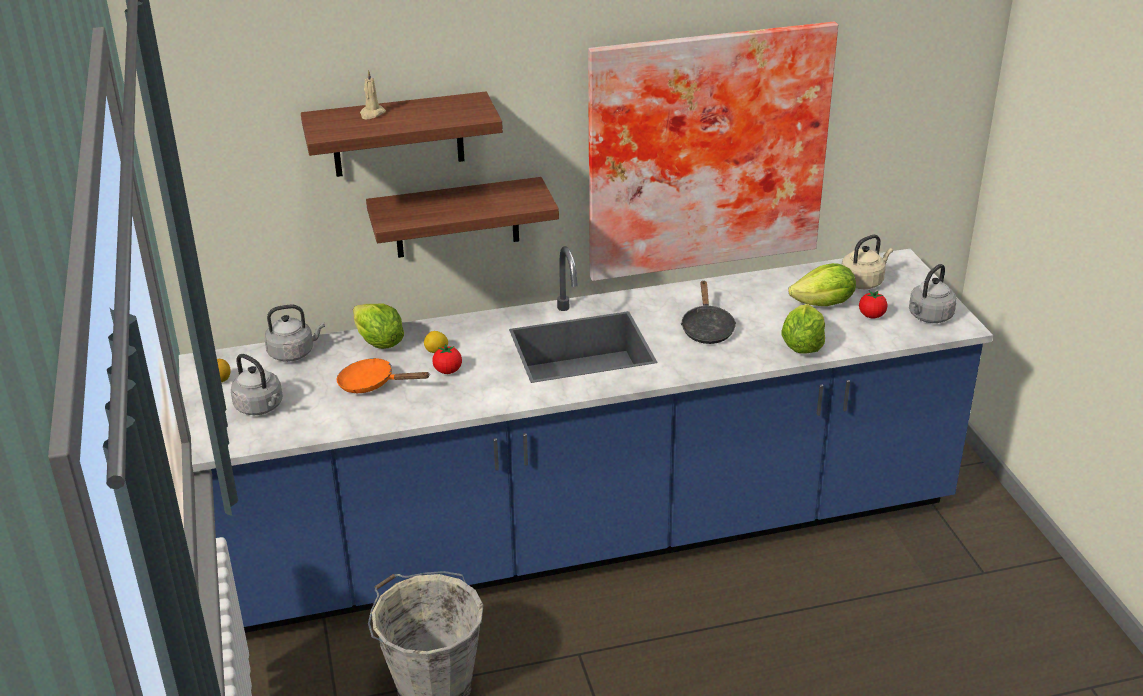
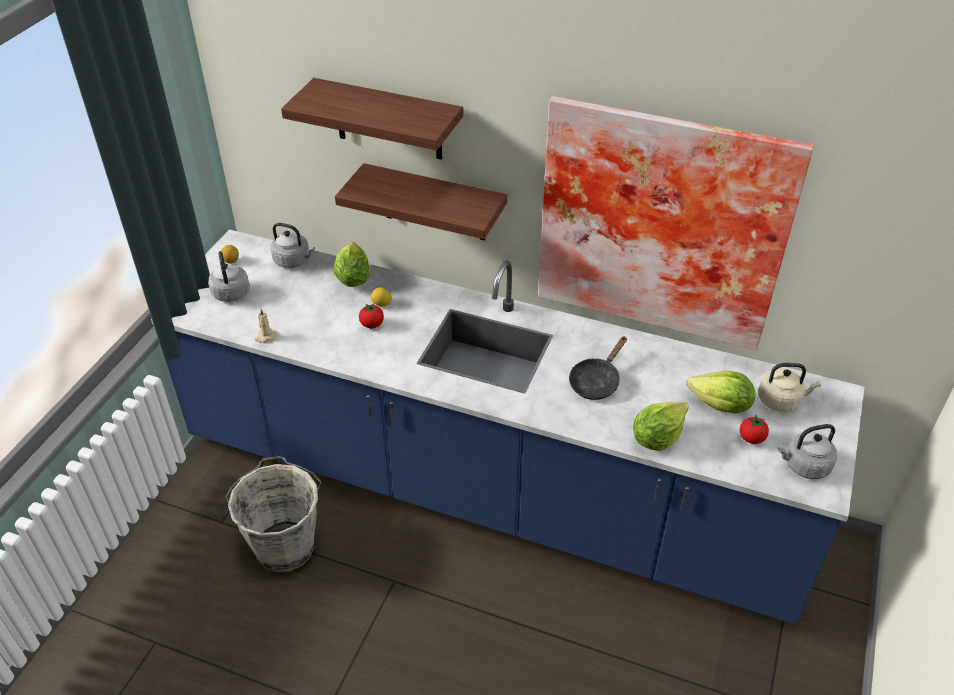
camera: 35 degrees right, 10 degrees up
(372, 114) = (355, 97): beige candle -> beige candle (265, 337)
(372, 384) = (314, 311): orange frying pan -> none

